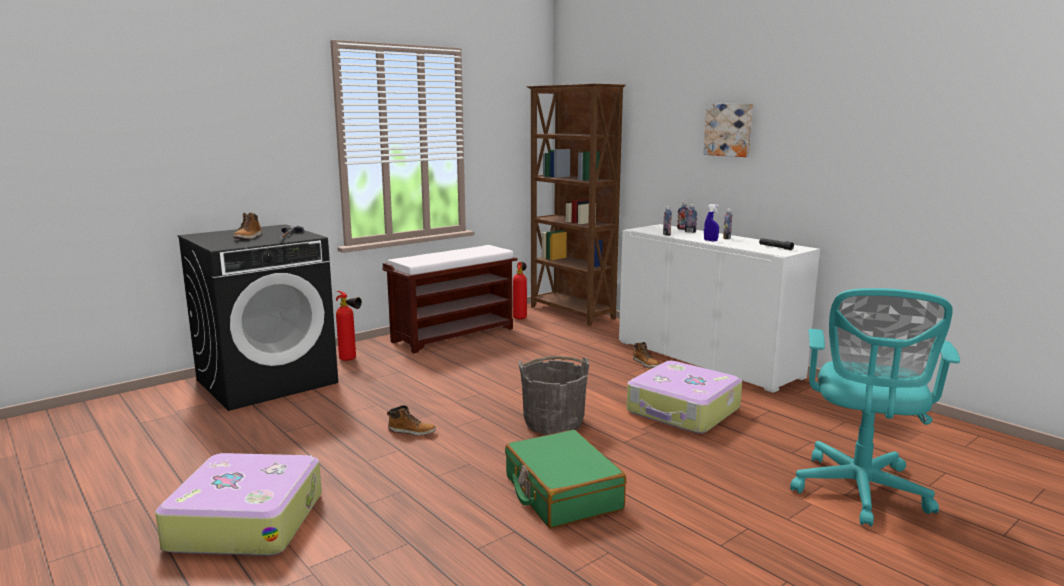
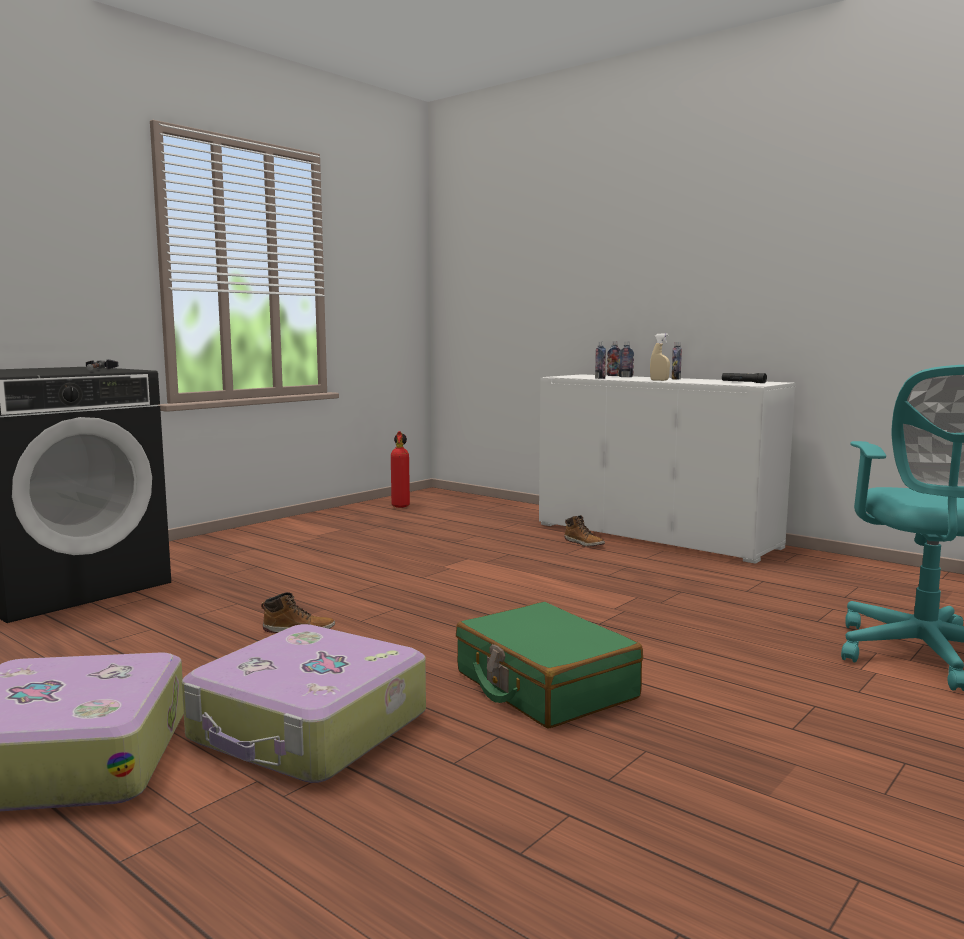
camera: 10 degrees left, 5 degrees down
(248, 237) = (37, 371): boot -> none
(351, 360) = (182, 558): fire extinguisher -> none
(454, 334) = (319, 526): brown bench -> none
(553, 422) = (494, 609): grey bucket -> none
(571, 313) = (465, 499): brown bookcase -> none
(683, 411) = (657, 587): suitcase -> suitcase (309, 728)
(710, 240) = (659, 380): blue spray bottle -> beige spray bottle
(729, 130) = (668, 249): picture -> none

